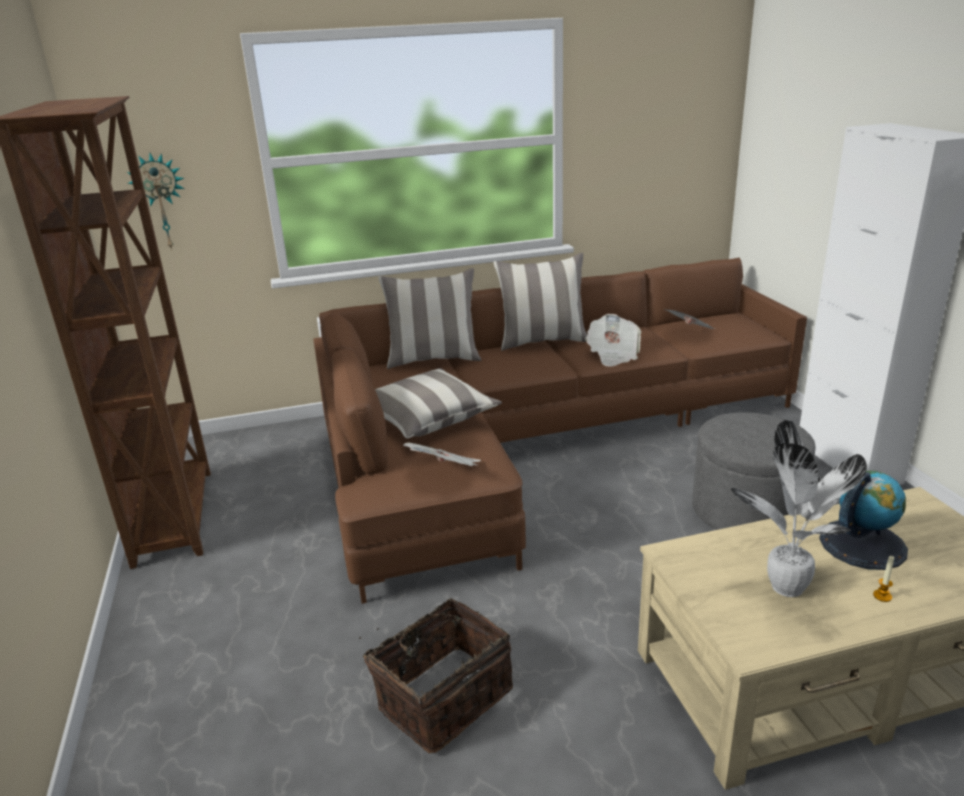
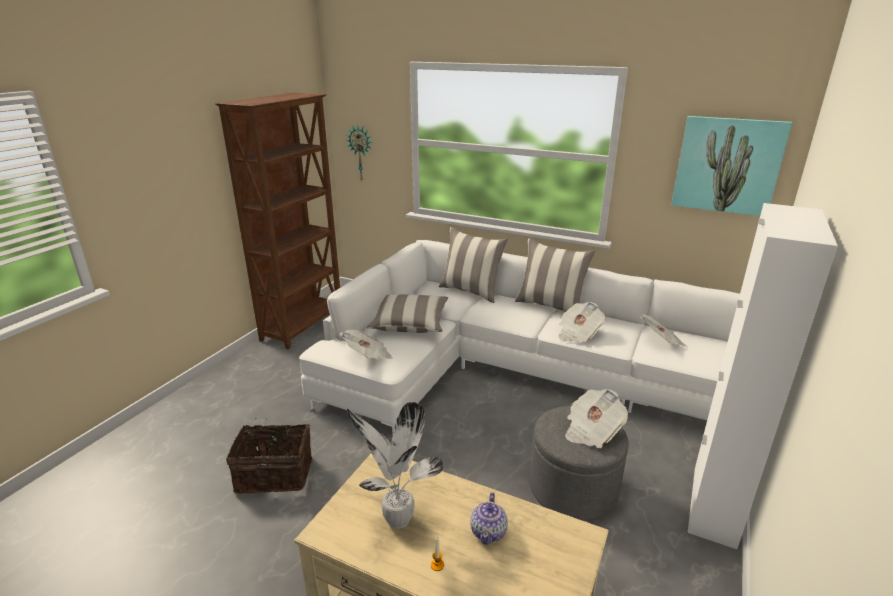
camera: 40 degrees right, 0 degrees up
(530, 443) = (508, 371): brown sofa -> white sofa
(678, 123) = (727, 165): none -> picture
(764, 429) = (591, 431): none -> newspaper
(862, 544) = (489, 531): globe -> teapot

